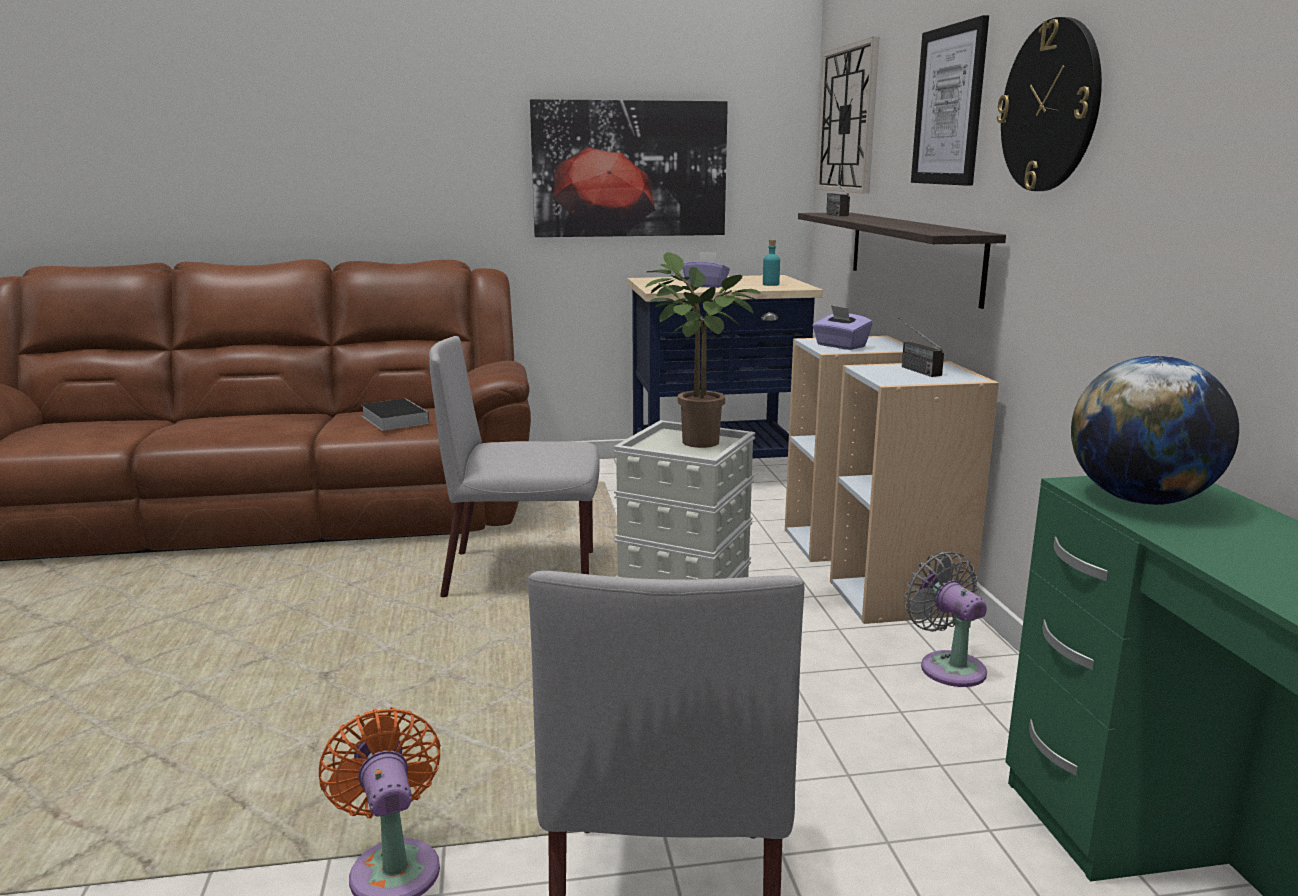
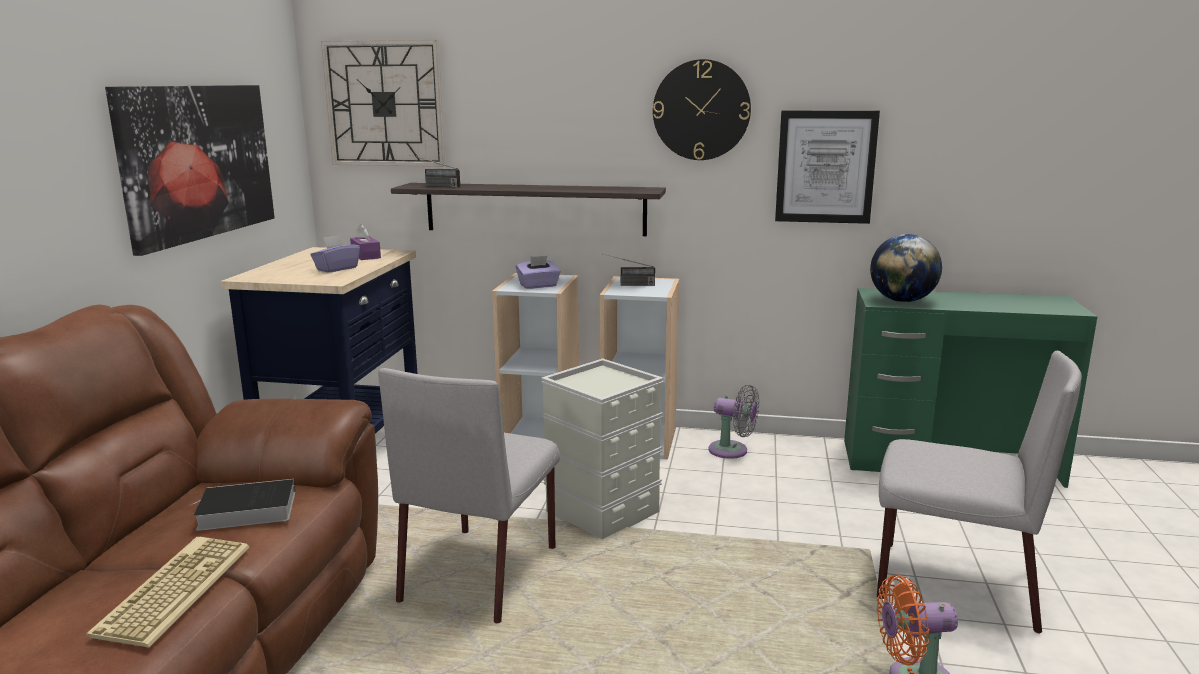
camera: 70 degrees left, 0 degrees up
(282, 428) = (174, 589): none -> keyboard
(693, 442) = (598, 379): potted plant -> none
(770, 284) = (366, 256): turquoise bottle -> purple tissue box
(948, 666) = (732, 451): grey fan -> grey fan turned 150 degrees counterclockwise
(949, 106) = (572, 103): picture -> picture (825, 167)

